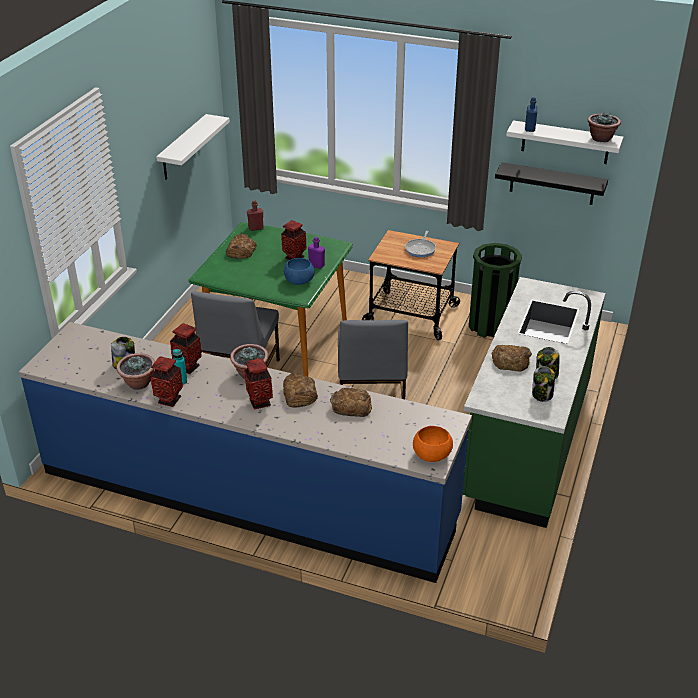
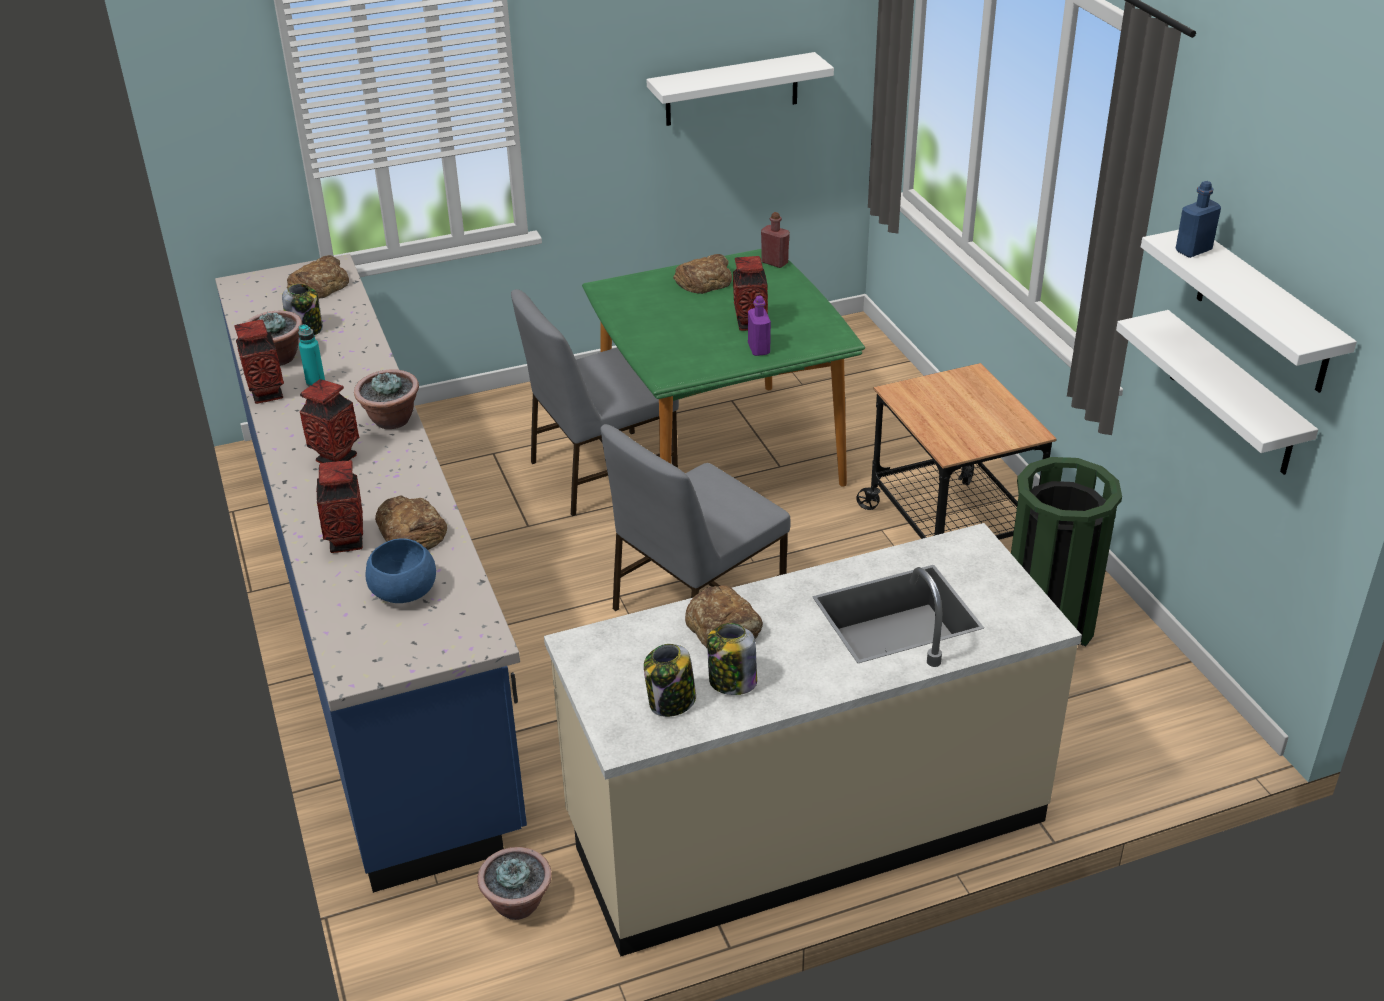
camera: 50 degrees right, 0 degrees up
(188, 367) = (351, 371): vase -> vase (346, 542)
(299, 280) = (700, 355): blue bowl -> blue bowl (403, 591)
(299, 394) = (390, 478): bread -> bread (319, 285)
(421, 249) = (978, 415): frying pan -> none
(432, 454) = (375, 659): orange bowl -> none
(526, 442) = (804, 822): green counter -> beige counter
(552, 184) = (1232, 395): black shelf -> white shelf
(601, 138) = (1297, 324): potted plant -> potted plant (518, 904)

